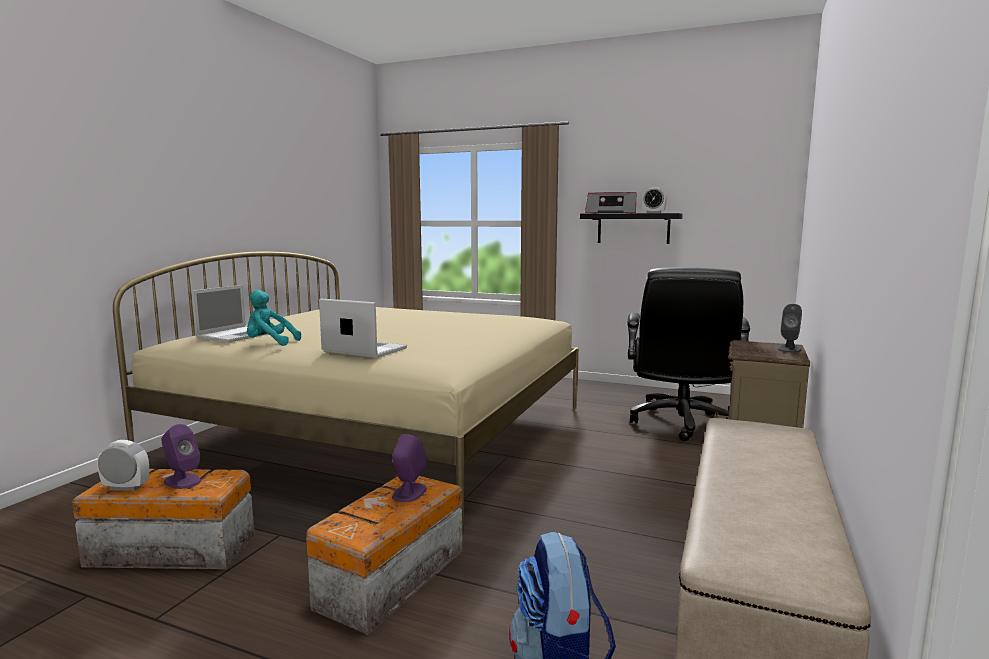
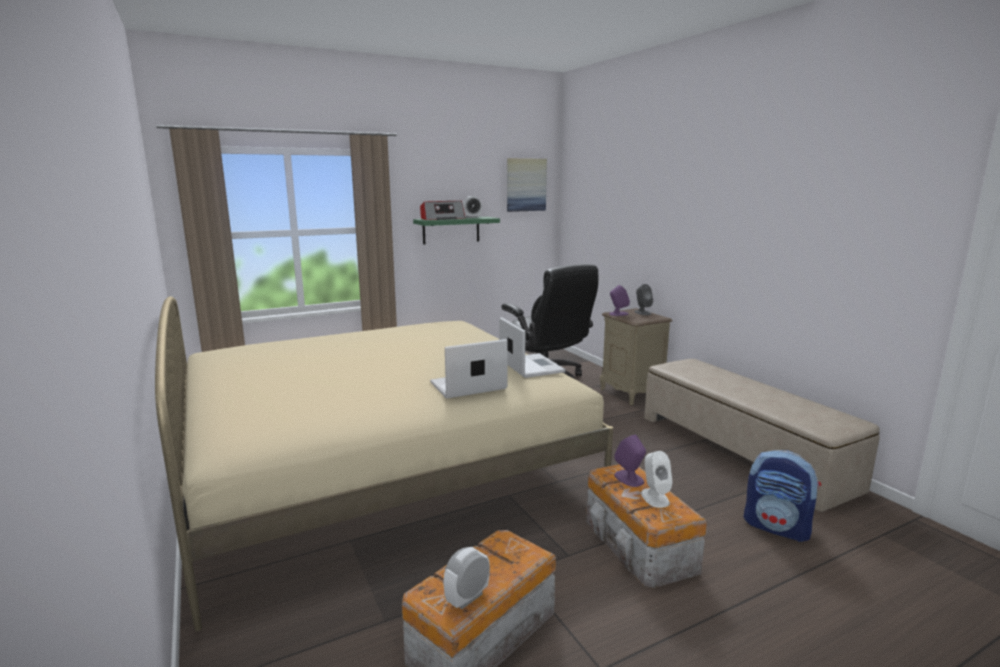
camera: 50 degrees left, 5 degrees up
(182, 481) = (490, 564): purple speaker -> purple speaker (618, 314)
(237, 335) = (284, 414): laptop -> laptop (530, 366)
(269, 343) = (360, 409): turquoise plush toy -> none
(380, 514) = (654, 497): none -> white speaker
(633, 228) = (451, 230): black shelf -> green shelf
(745, 173) = (526, 185): none -> picture

